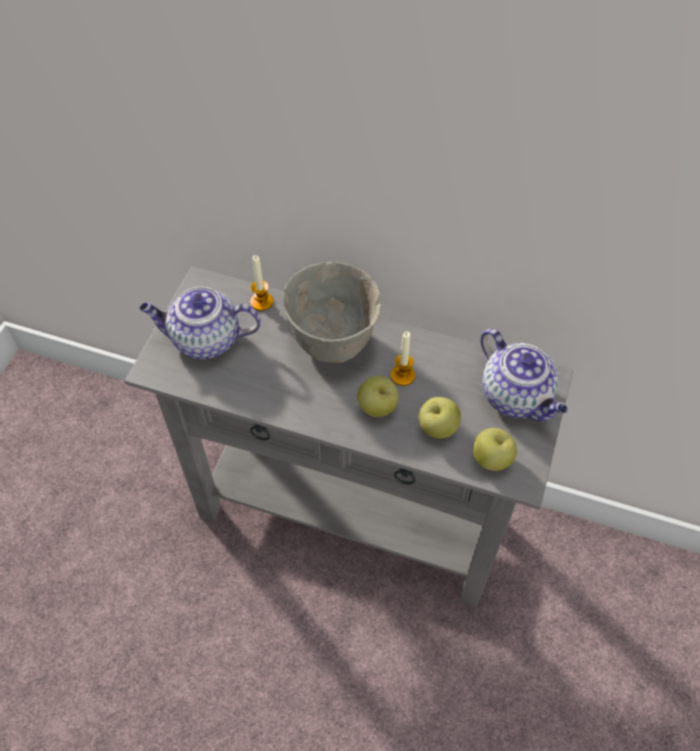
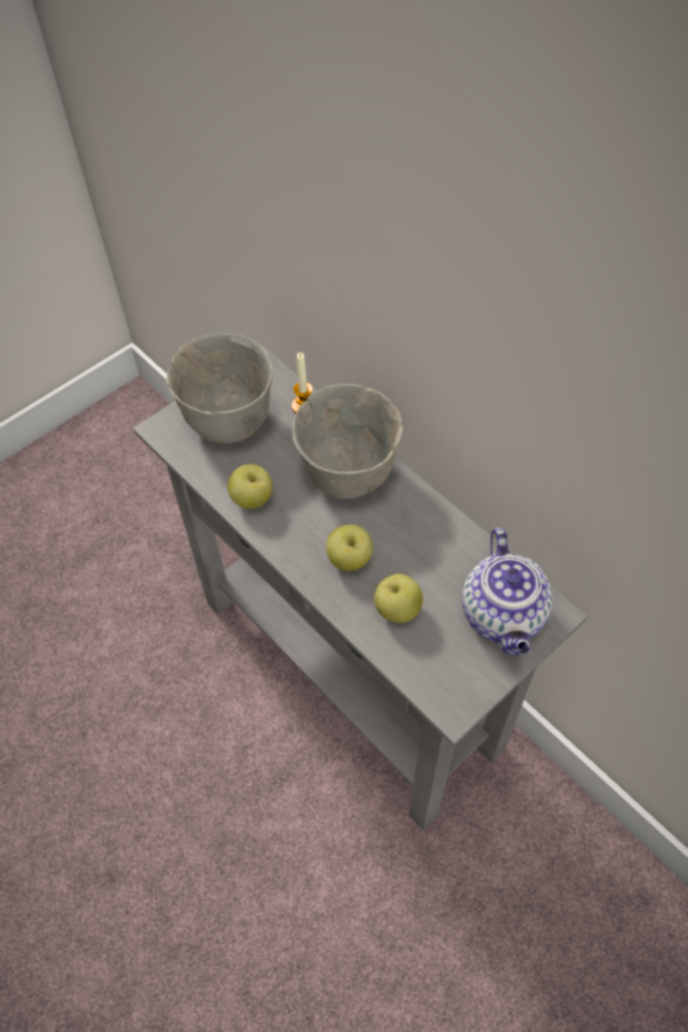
camera: 30 degrees right, 0 degrees up
(204, 340) = (227, 421): teapot -> grey bowl
(402, 375) = (396, 540): candle -> none
(491, 459) = (433, 668): apple -> apple (252, 499)

